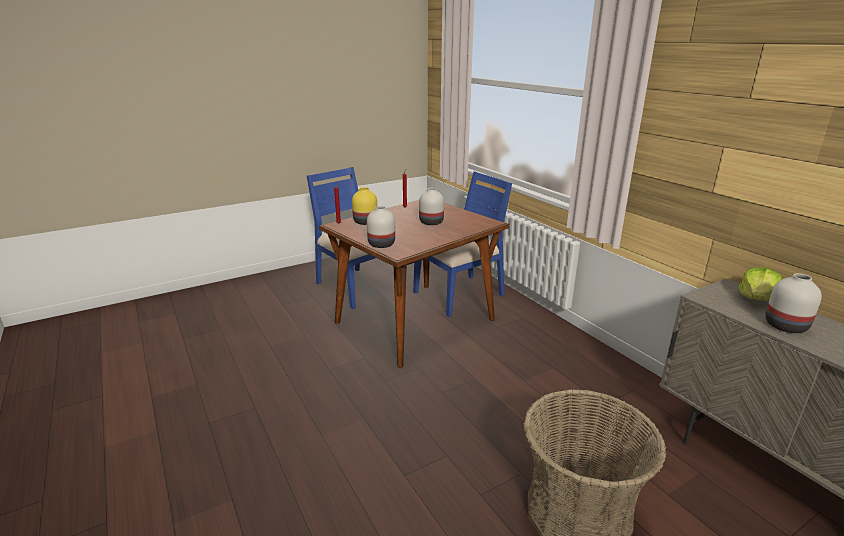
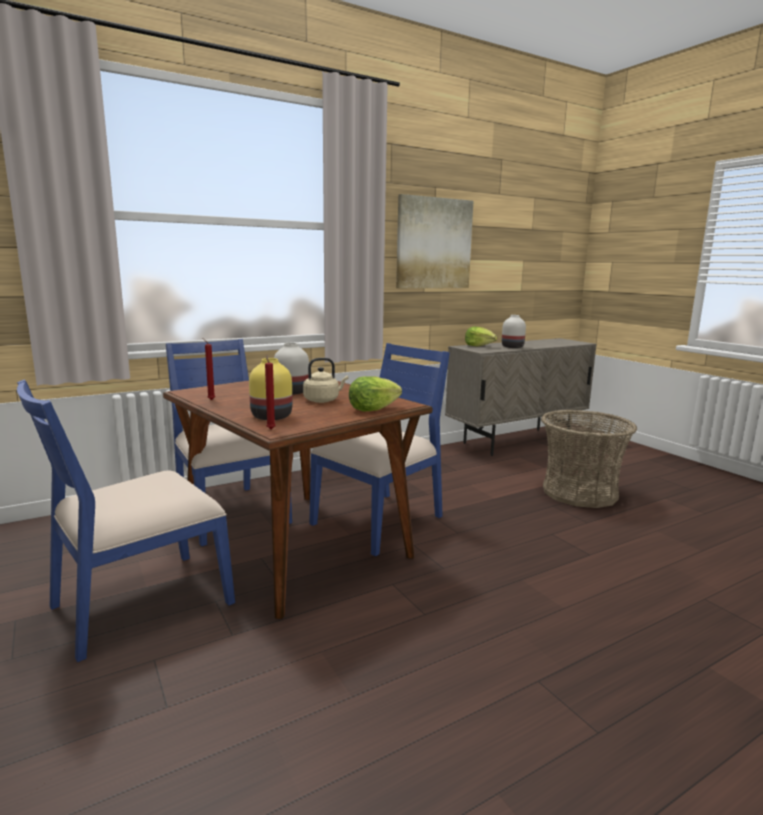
camera: 90 degrees left, 10 degrees down
(381, 244) = (372, 409): white vase -> lettuce
(407, 231) = (323, 400): none -> beige kettle
(458, 353) = (380, 520): none -> blue chair
(737, 128) = (433, 243): none -> picture

